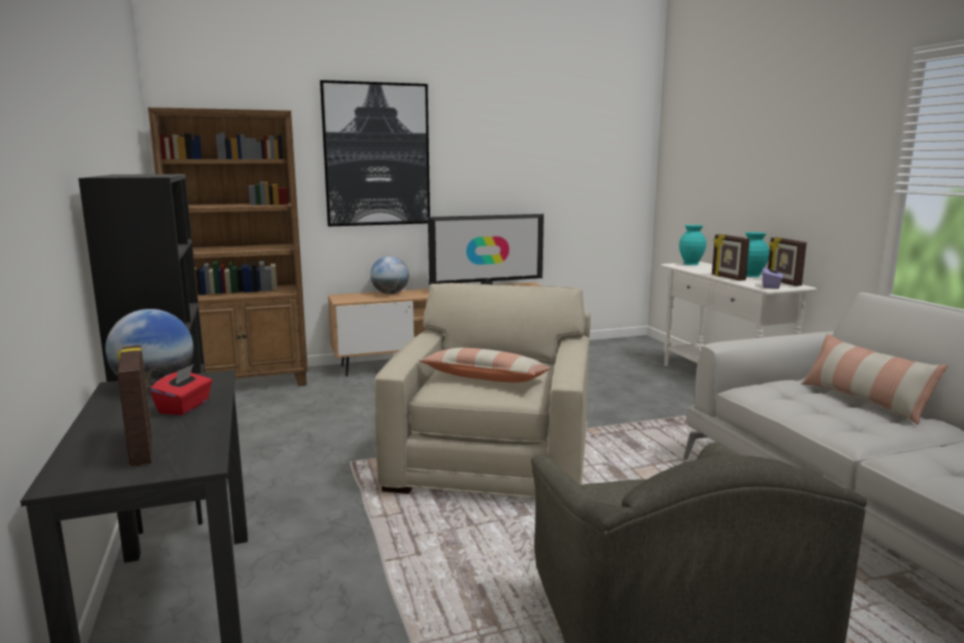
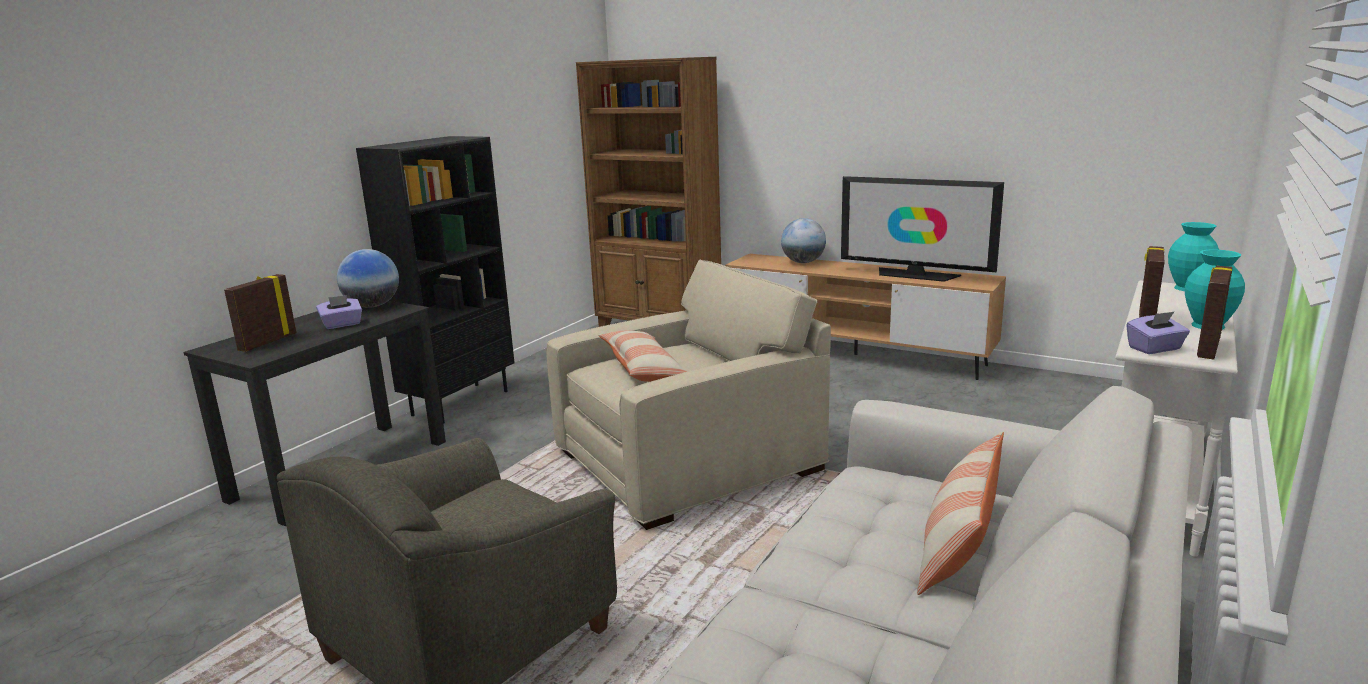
camera: 50 degrees right, 5 degrees up
(185, 407) = (342, 324): red tissue box -> purple tissue box
(377, 155) = (808, 98): picture -> none

